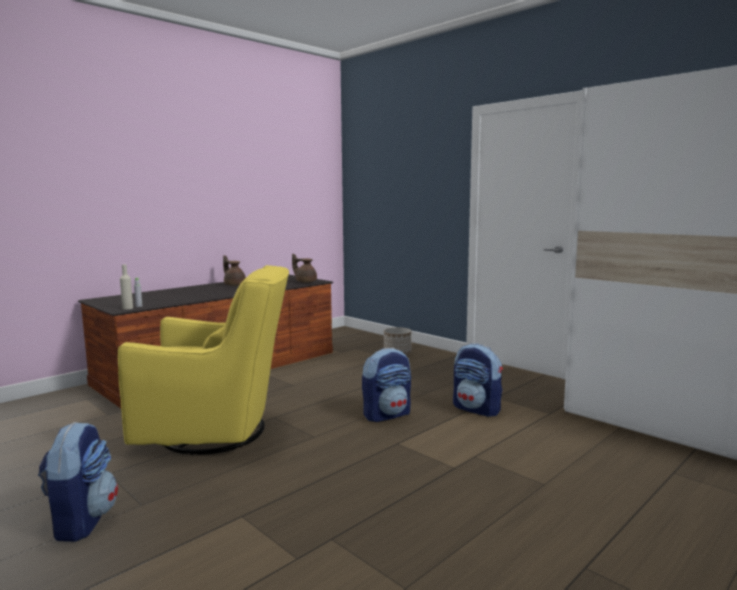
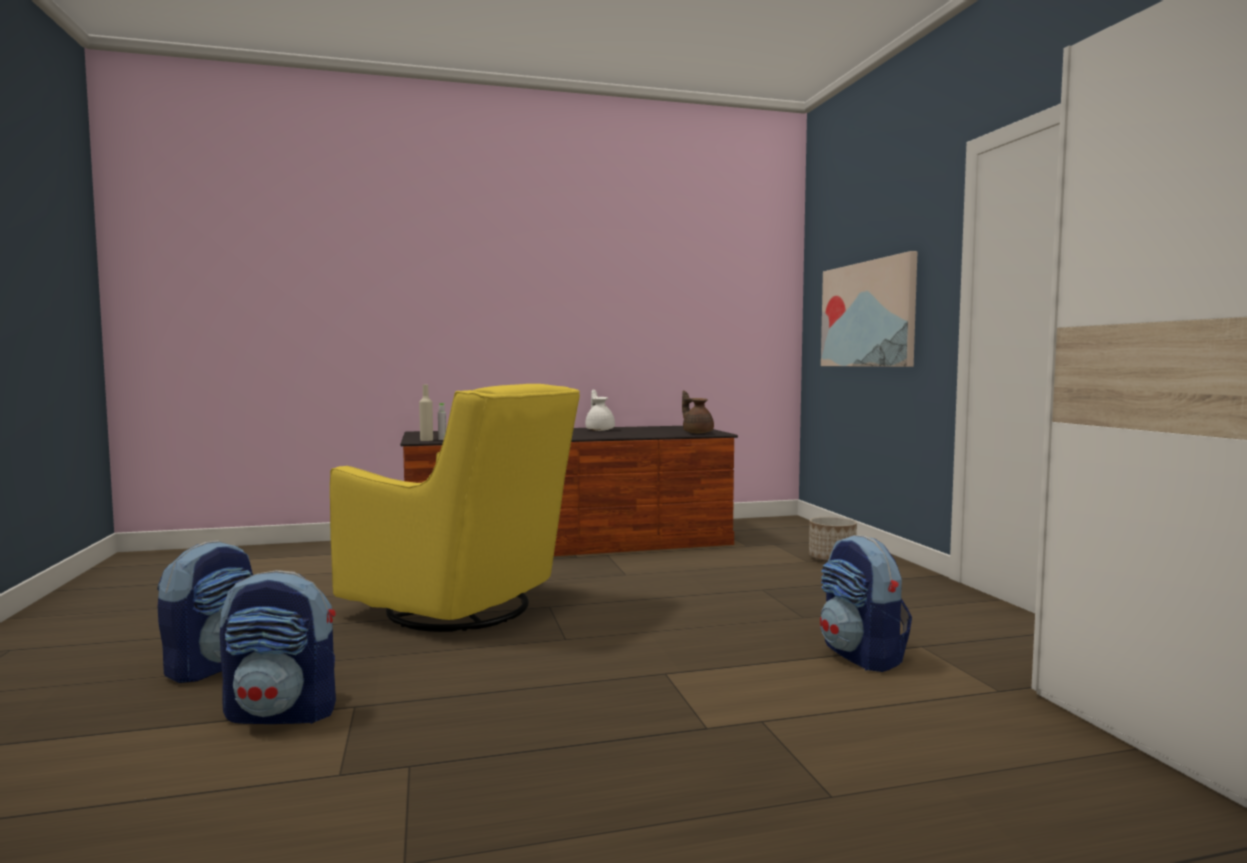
camera: 30 degrees right, 5 degrees down
(234, 285) = (600, 430): brown teapot -> white teapot
(387, 415) = (703, 634): backpack -> backpack (283, 713)
(400, 200) = (868, 314): none -> picture

